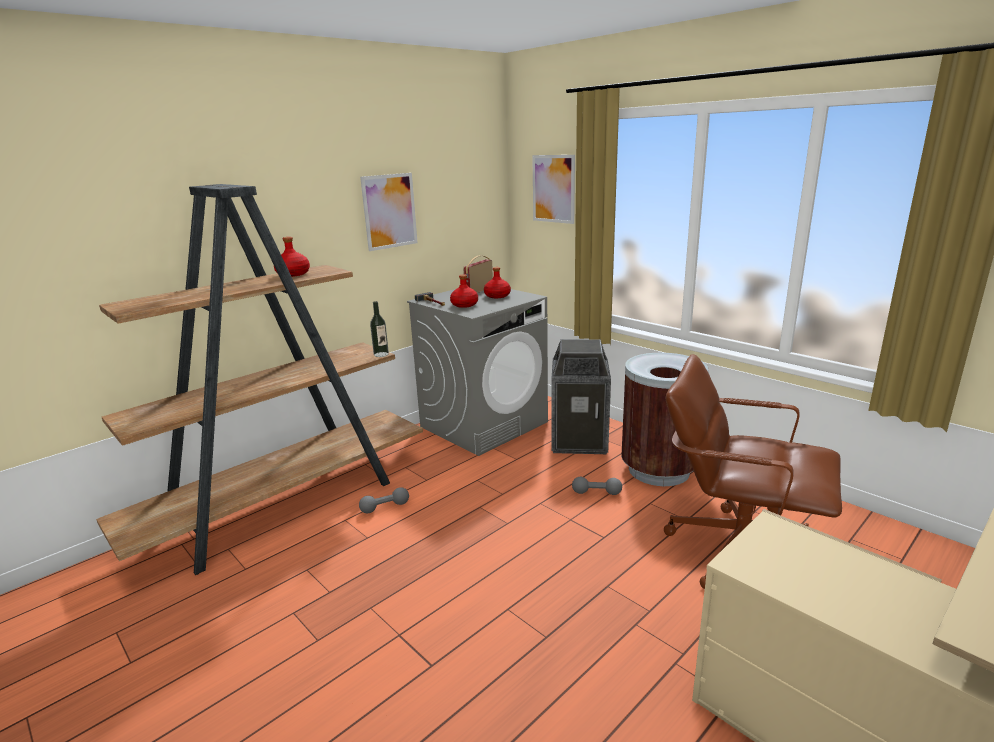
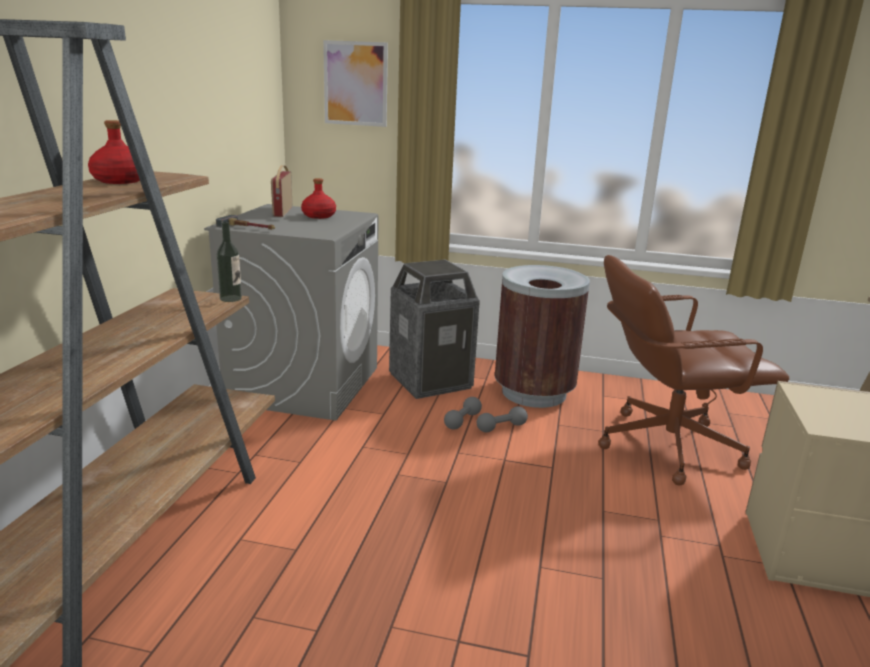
camera: 35 degrees left, 0 degrees up
(385, 507) = (280, 508): grey dumbbell -> grey dumbbell (462, 421)
(389, 211) = (181, 98): picture -> none
(465, 305) = (296, 227): red bottle -> none

